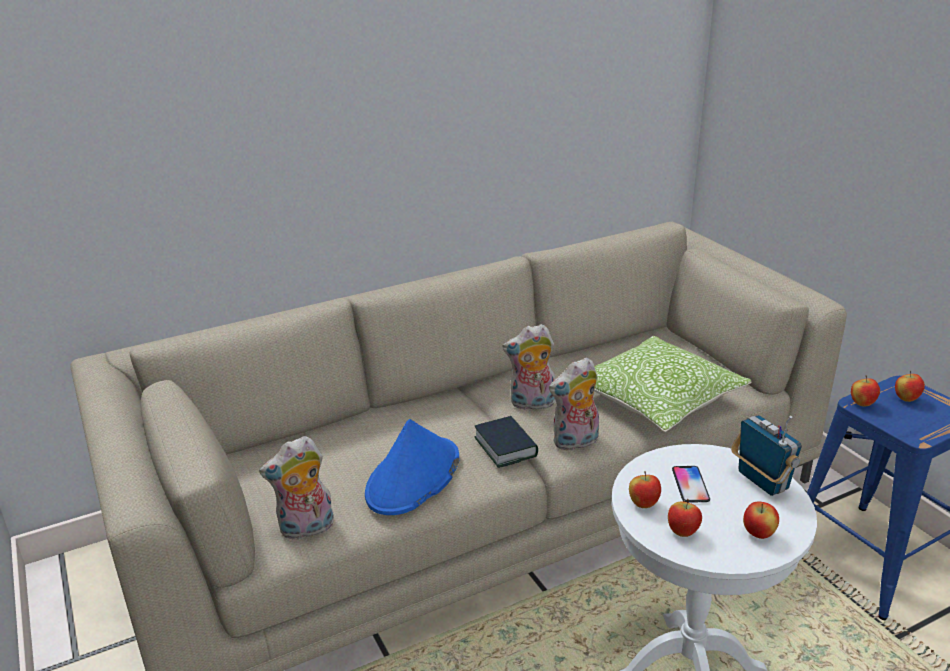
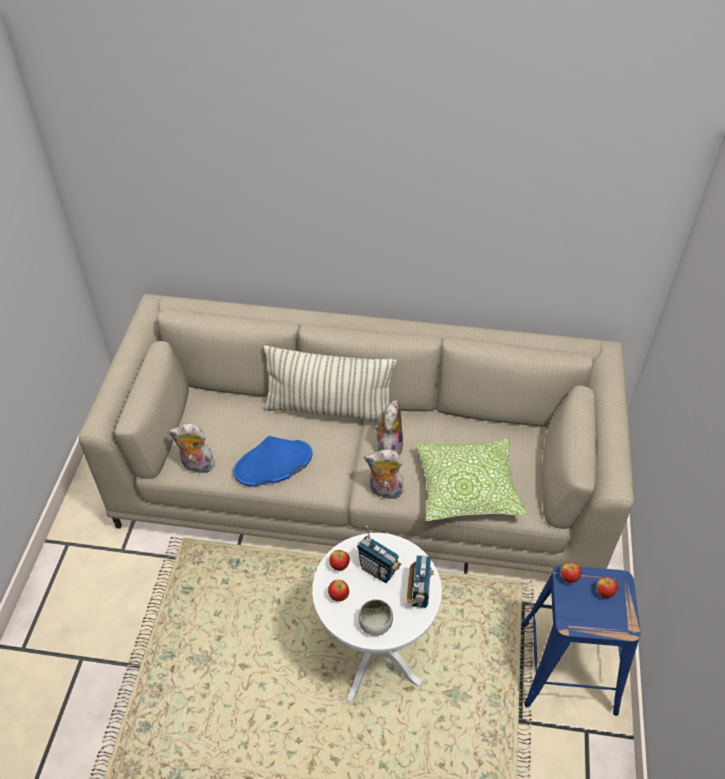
camera: 35 degrees right, 20 degrees up
(423, 403) = (329, 409): none -> pillow
(505, 447) = (341, 471): book -> none
(531, 404) = (388, 447): plush toy -> plush toy turned 75 degrees clockwise
(690, 485) = (378, 570): phone -> radio
(758, 534) = (375, 623): apple -> bowl

